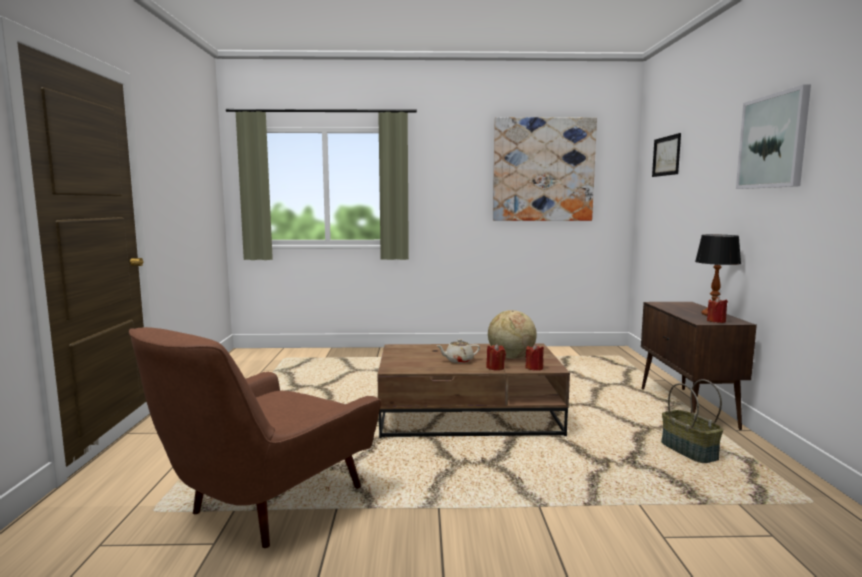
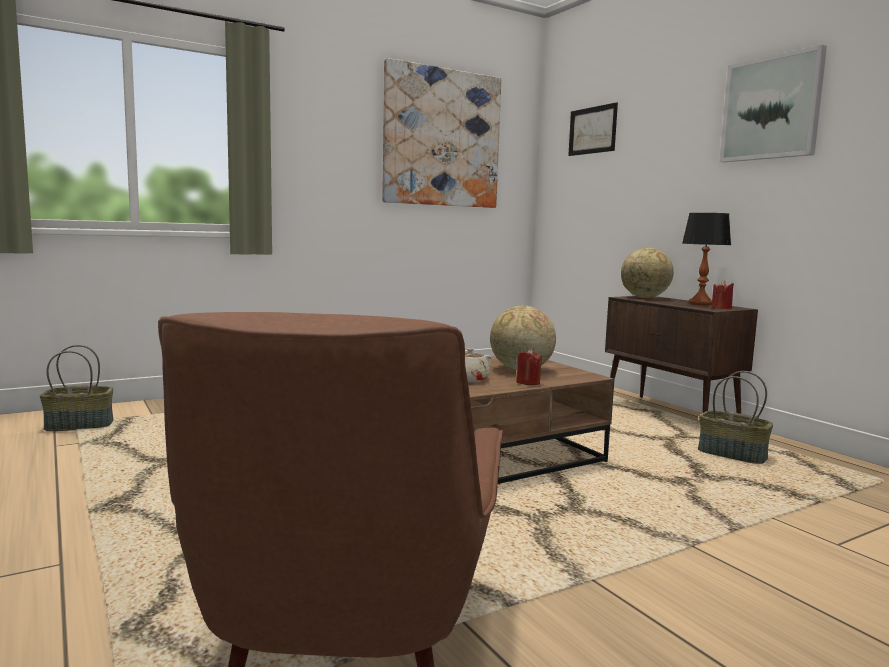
camera: 30 degrees left, 0 degrees up
(285, 359) = (80, 425): none -> basket
(534, 368) = (570, 378): red candle -> none
(677, 304) = (645, 297): none -> globe

